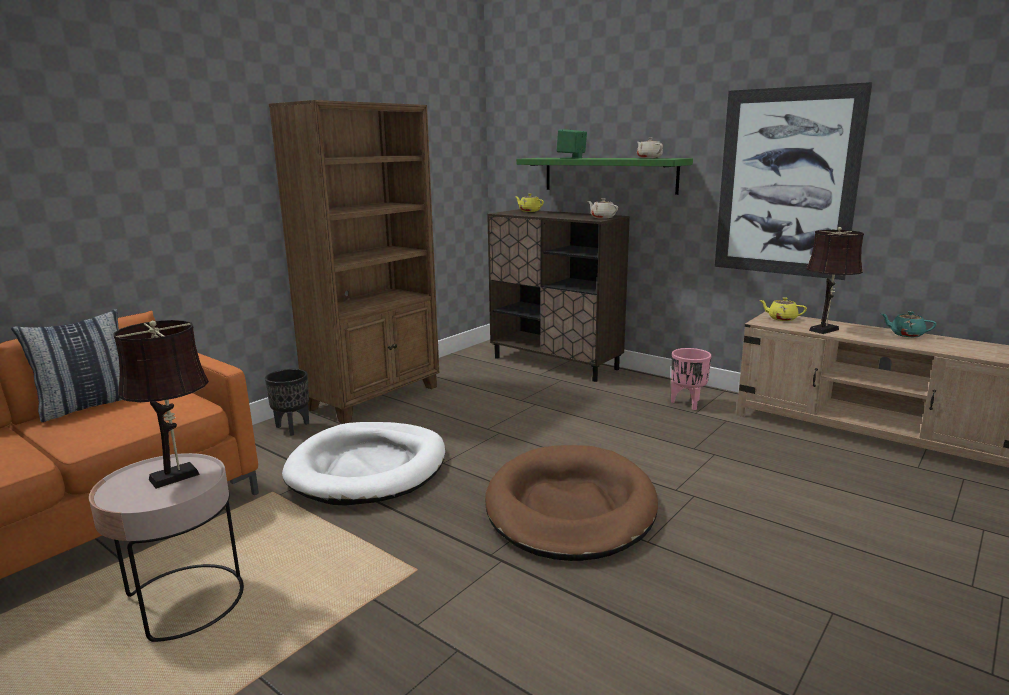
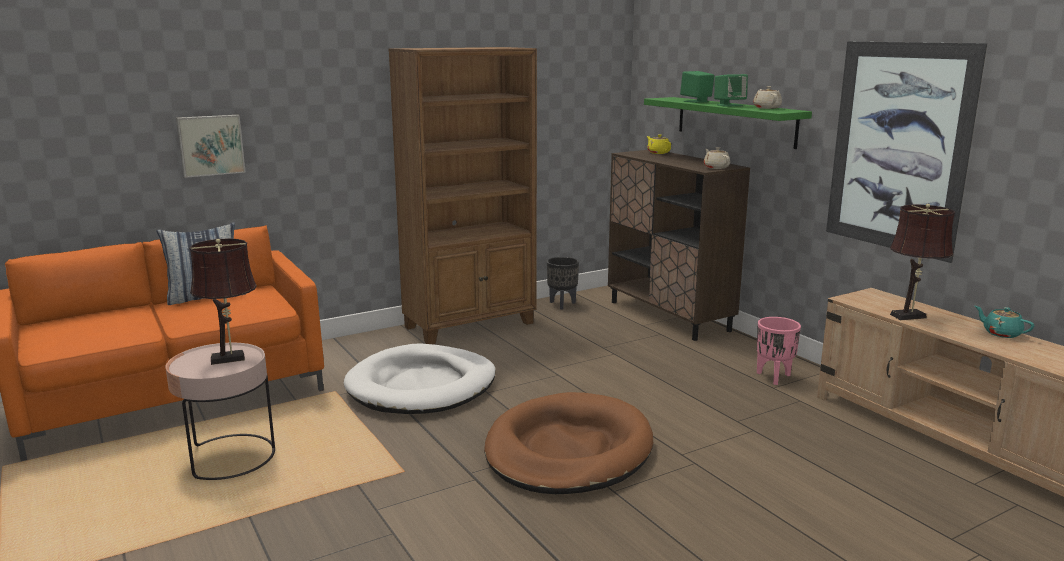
camera: 20 degrees right, 0 degrees up
(66, 217) = (211, 145): none -> picture
(293, 428) = (384, 342): black planter -> black planter (562, 304)
(610, 158) = (729, 105): none -> green speaker
(781, 318) = (877, 298): yellow teapot -> none

